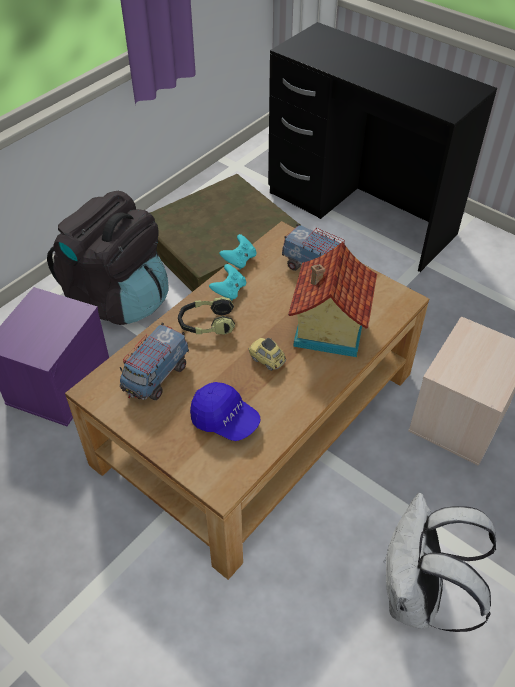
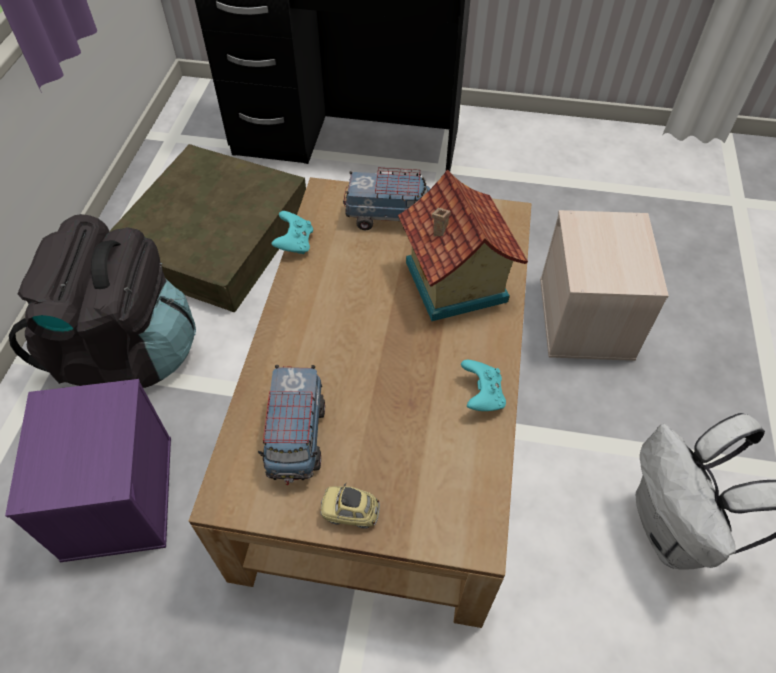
camera: 30 degrees left, 5 degrees up
(206, 324) = (312, 340): headphones -> none
(225, 420) = (419, 450): blue cap -> none
(229, 291) = (309, 286): turquoise game controller -> turquoise game controller (482, 395)
(267, 360) = (414, 351): toy car -> toy car (350, 512)

